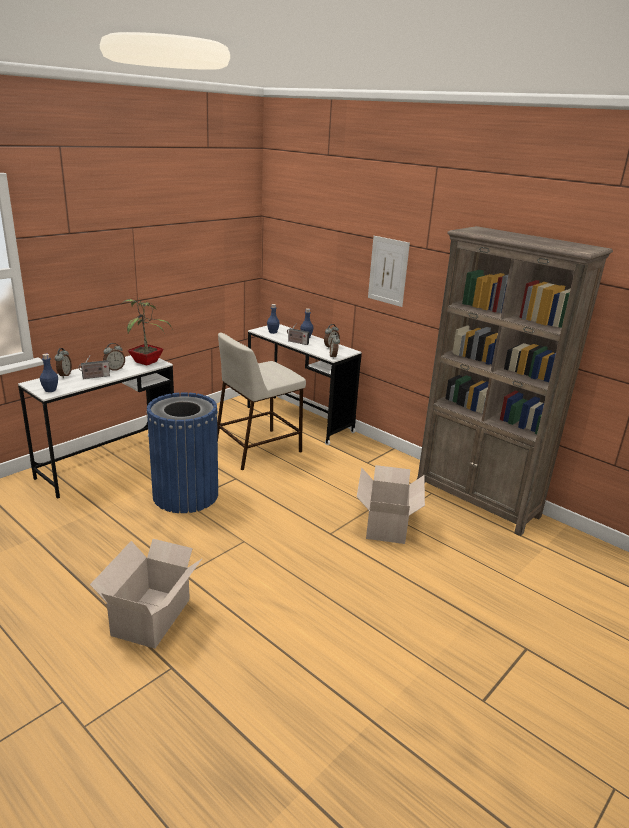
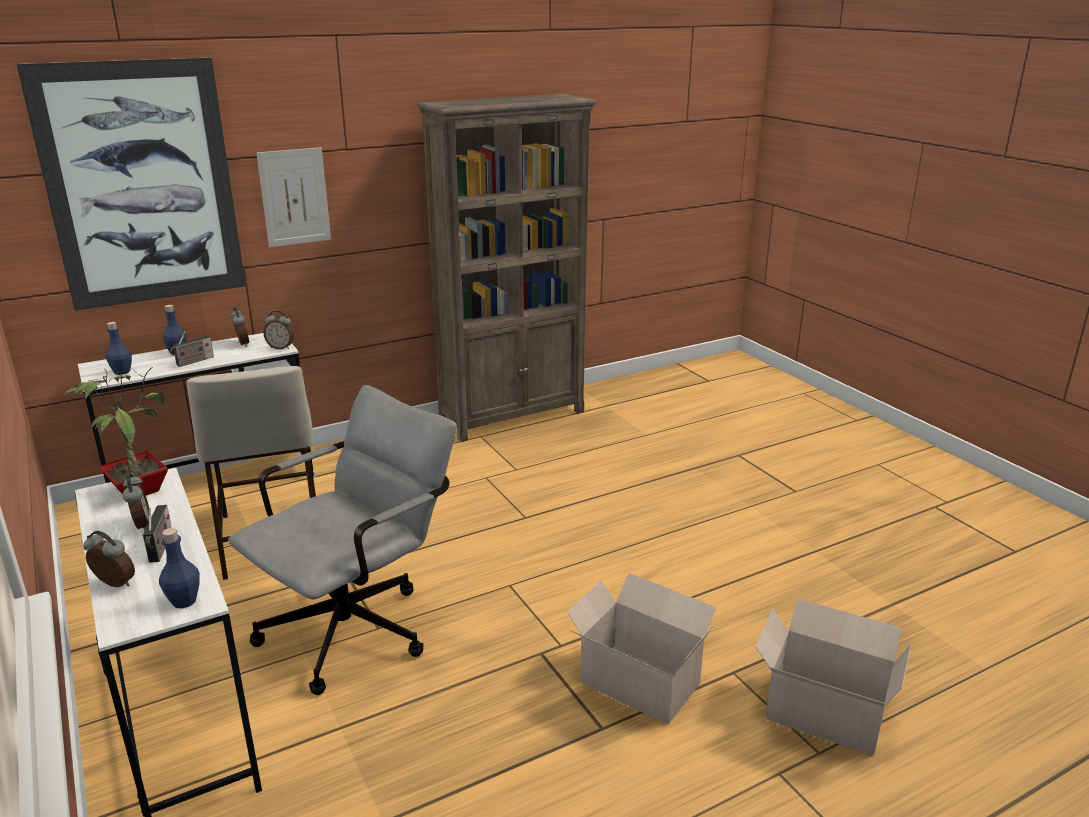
camera: 70 degrees left, 0 degrees up
(185, 495) = (359, 625): blue trash can -> grey office chair
(319, 238) = (141, 185): none -> picture
(387, 523) = (525, 476): cardboard box -> cardboard box (821, 711)

